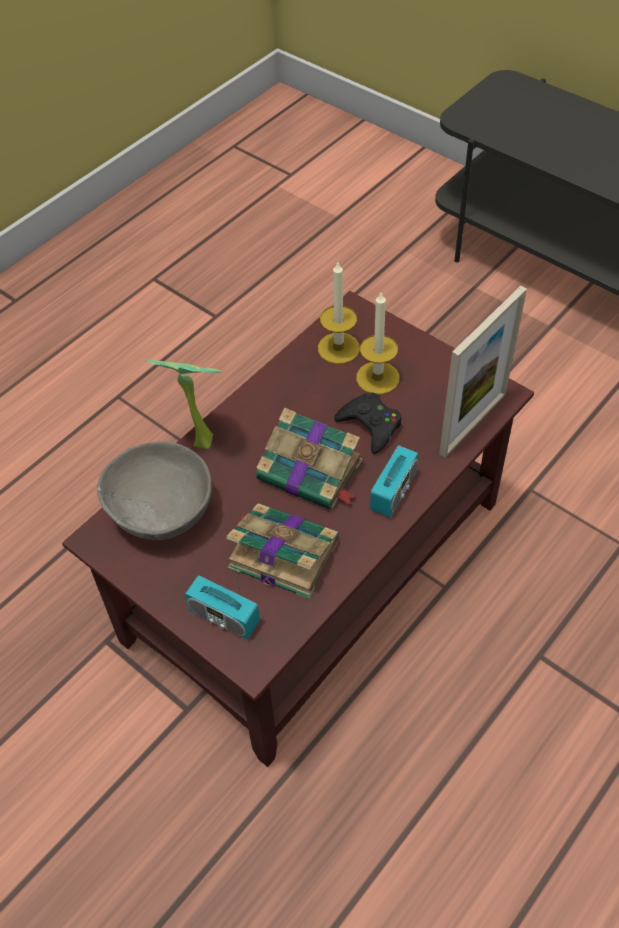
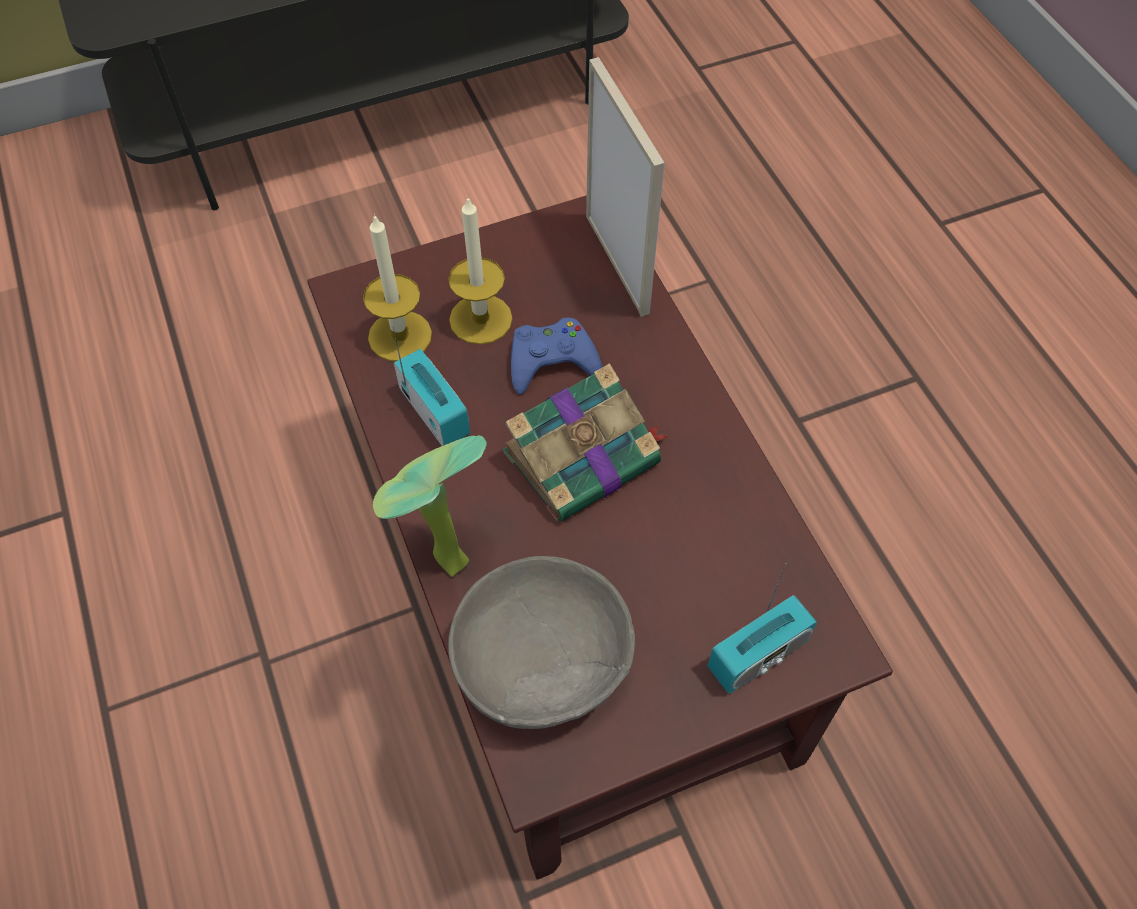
camera: 65 degrees left, 5 degrees up
(281, 553) = (693, 546): book -> none
(370, 425) = (552, 361): black game controller -> blue game controller
(393, 491) = (668, 386): radio -> radio (435, 412)

